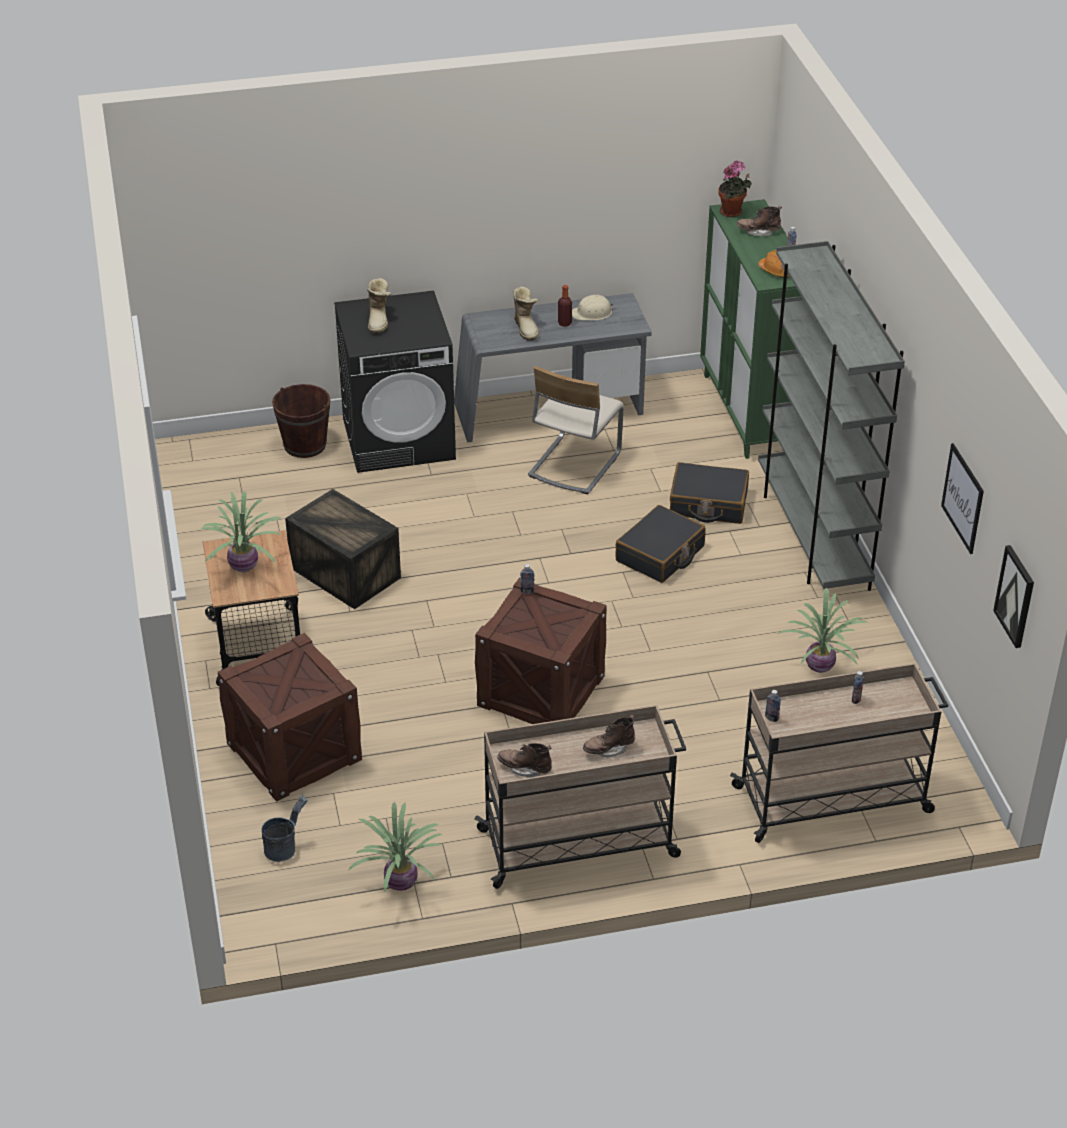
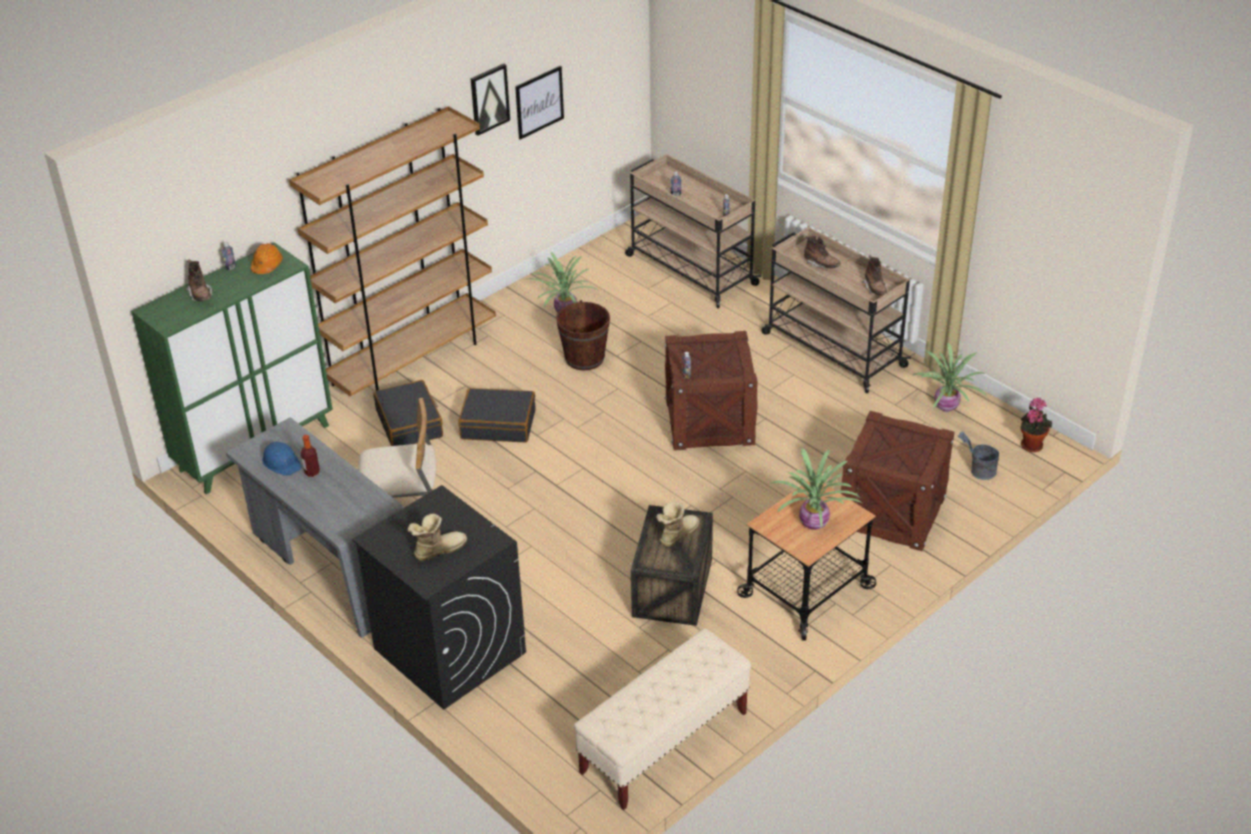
camera: 120 degrees left, 0 degrees up
(197, 504) = (663, 743): none -> beige bench
(305, 445) = (509, 714): brown bucket -> brown bucket (584, 358)
(526, 328) = (337, 493): boot -> boot (676, 534)
(592, 313) = (282, 462): beige hard hat -> blue hard hat
(732, 212) = (171, 319): potted plant -> potted plant (1031, 444)
(813, 535) = (412, 359): grey bookcase -> brown bookcase
(1015, 596) = (614, 74): picture -> picture (489, 99)

